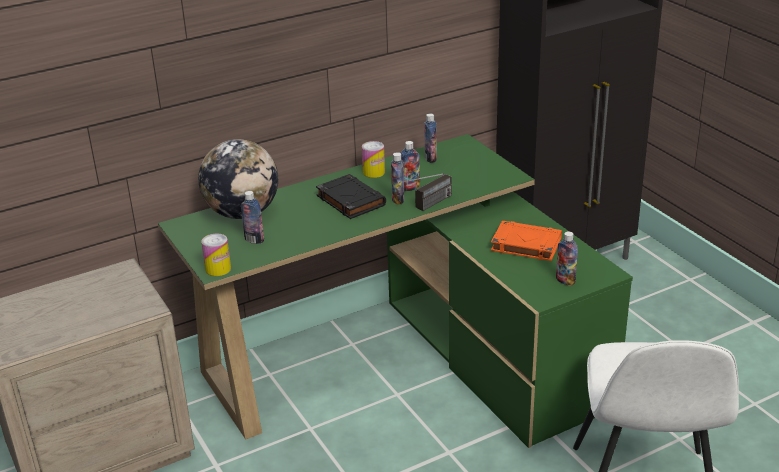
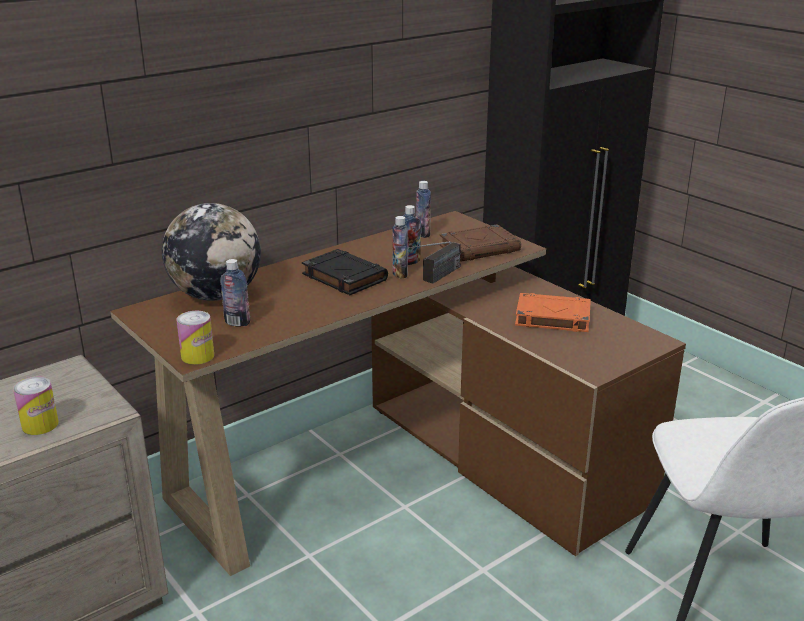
camera: 10 degrees left, 5 degrees down
(374, 172) = (362, 249): can -> can (40, 425)
(407, 362) = (407, 470): green desk -> brown desk
(475, 176) = (480, 248): none -> brown book
(565, 280) = (613, 351): bottle -> none

